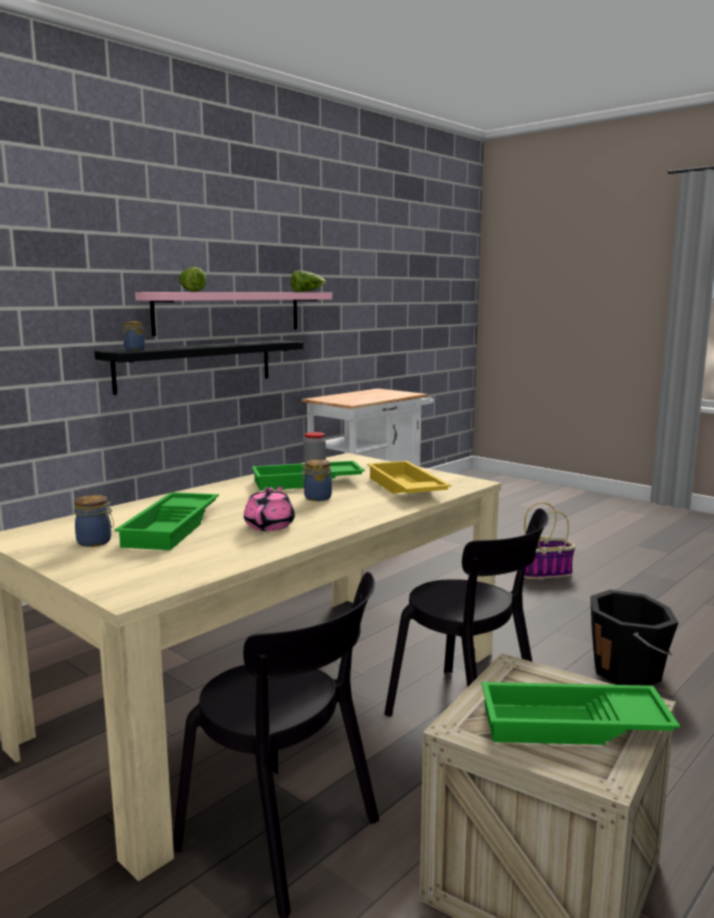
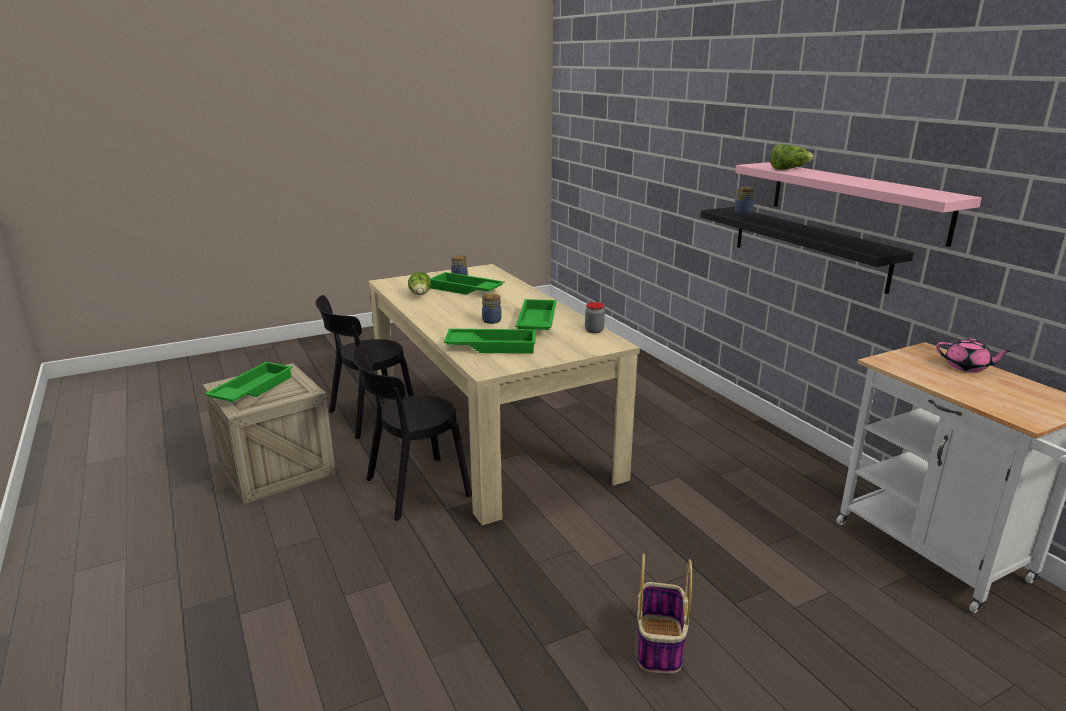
camera: 110 degrees right, 10 degrees up
(270, 525) = (446, 306): pink teapot -> pink teapot (967, 367)
(307, 292) = (928, 194): lettuce -> lettuce (420, 295)
(404, 488) = (492, 346): yellow tray -> green tray
(628, 671) = (397, 589): black bucket -> none

